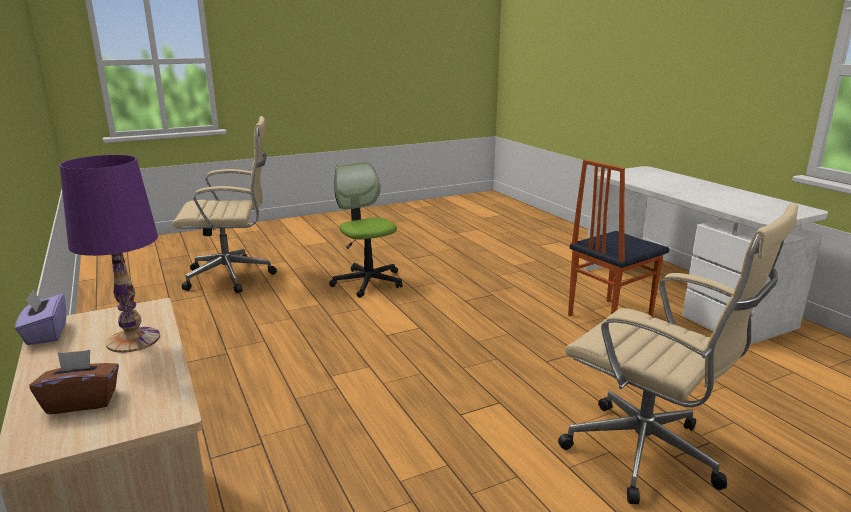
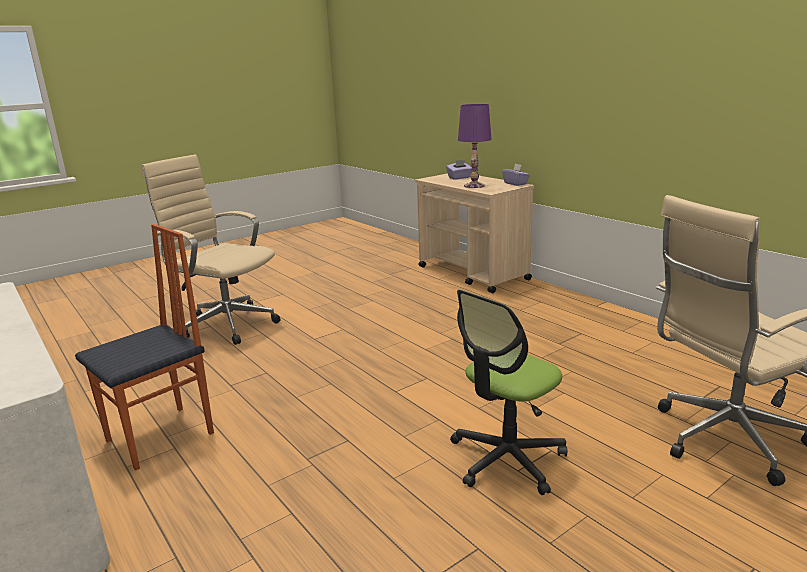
camera: 170 degrees right, 0 degrees up
(82, 401) = (459, 178): brown tissue box -> purple tissue box
(368, 282) = (507, 459): office chair -> office chair turned 90 degrees clockwise

